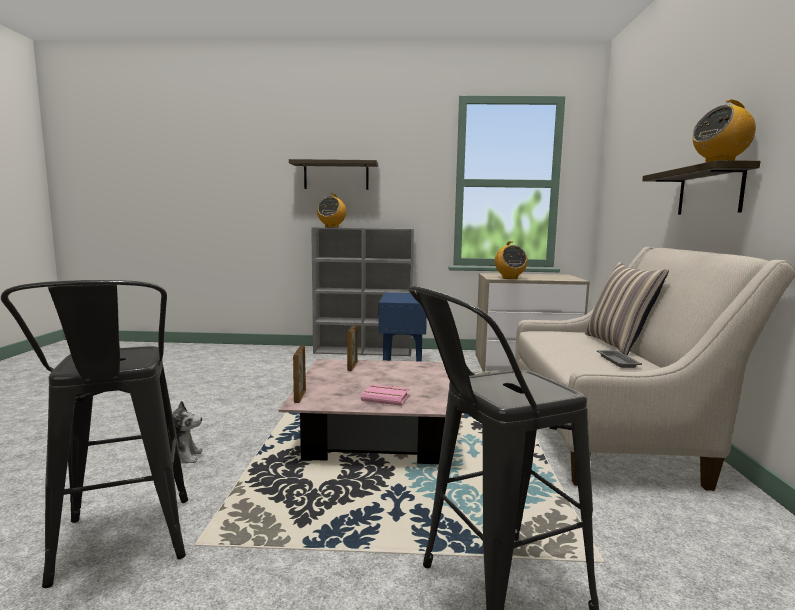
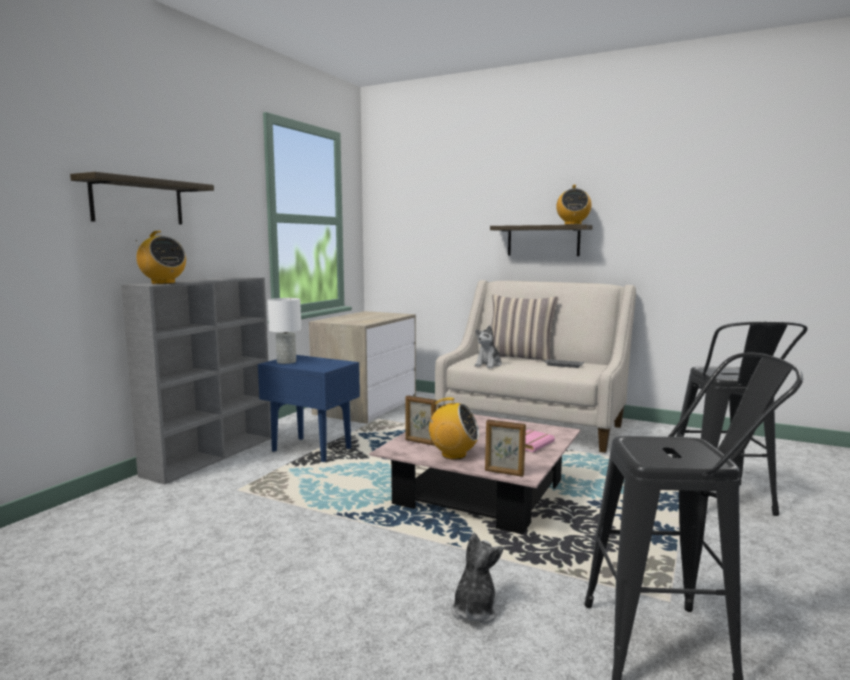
camera: 65 degrees left, 0 degrees up
(399, 294) = (287, 362): none -> white table lamp
(509, 278) = (368, 321): radio -> radio (453, 455)
(550, 338) = (488, 365): none -> plush toy

